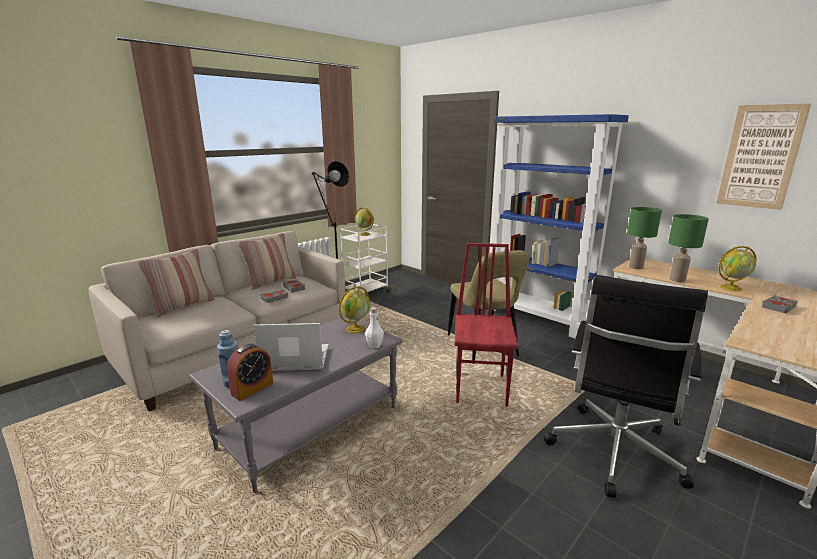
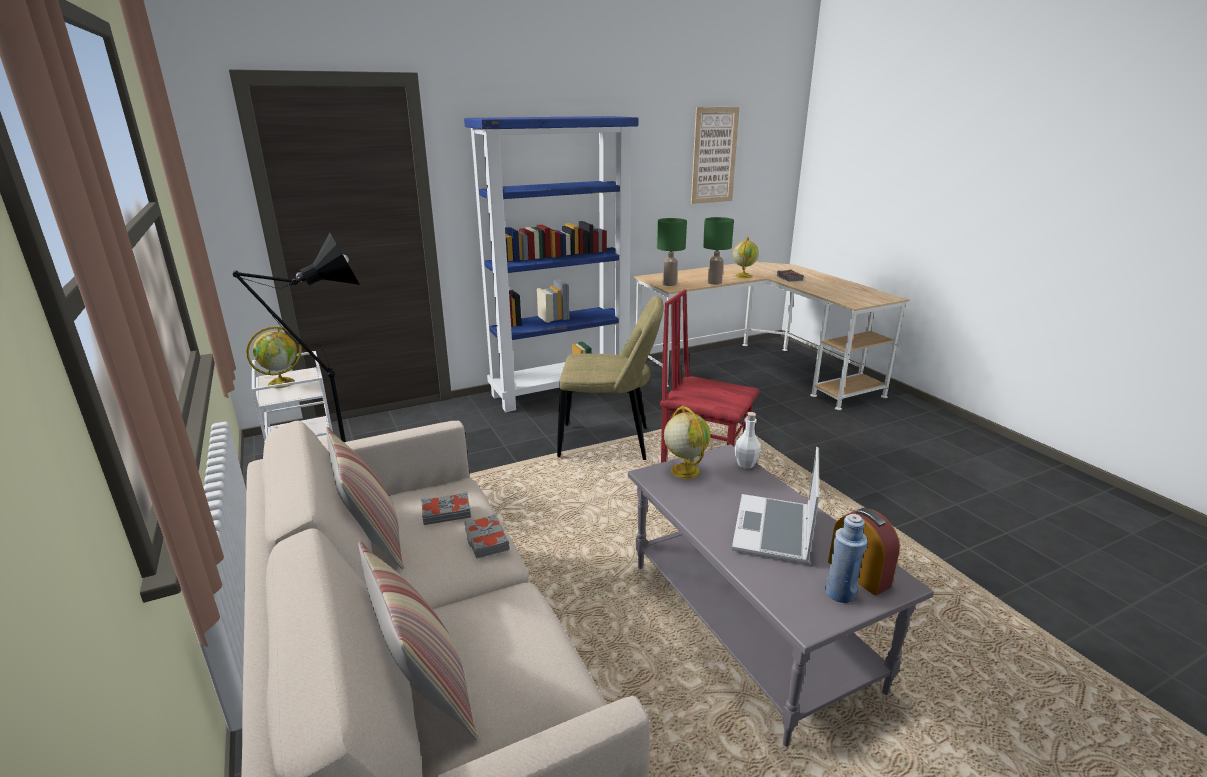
camera: 70 degrees left, 5 degrees up
(613, 454) = (827, 438): black office chair -> none

